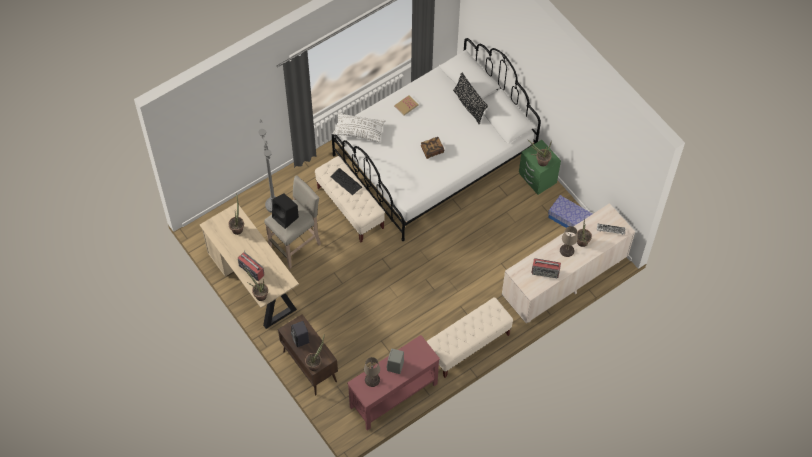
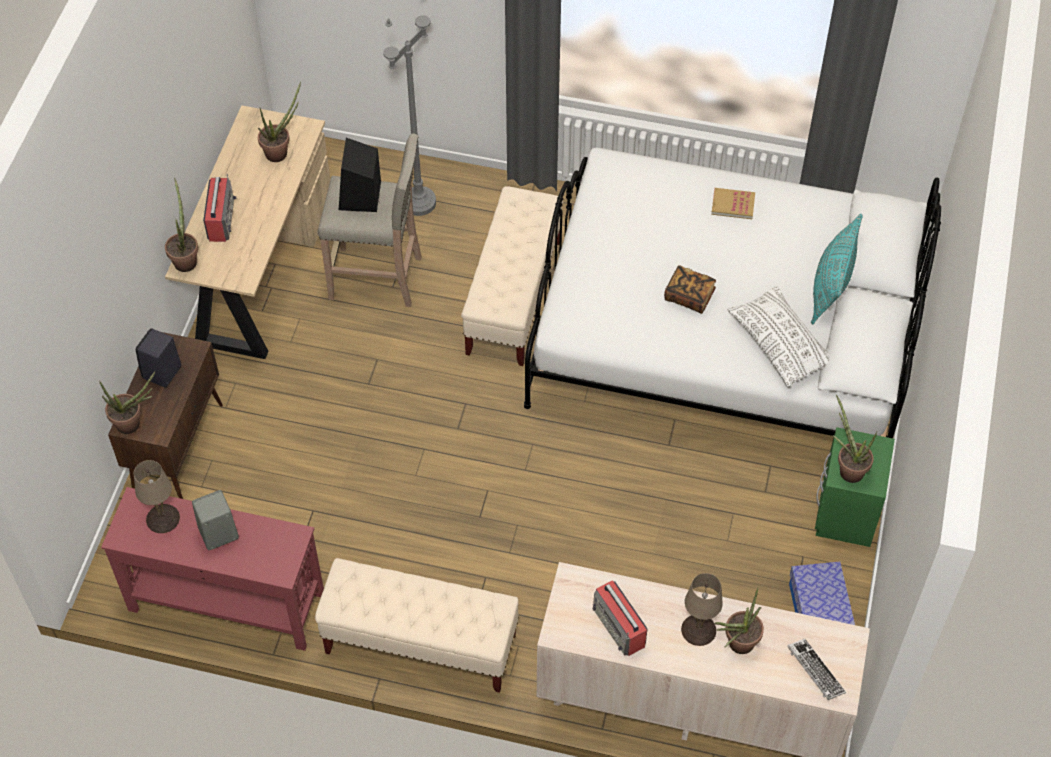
camera: 50 degrees right, 5 degrees down
(346, 181) = (523, 238): keyboard -> none
(359, 130) = (618, 178): white pillow -> white pillow (780, 344)
(469, 105) = (831, 285): black pillow -> turquoise pillow

